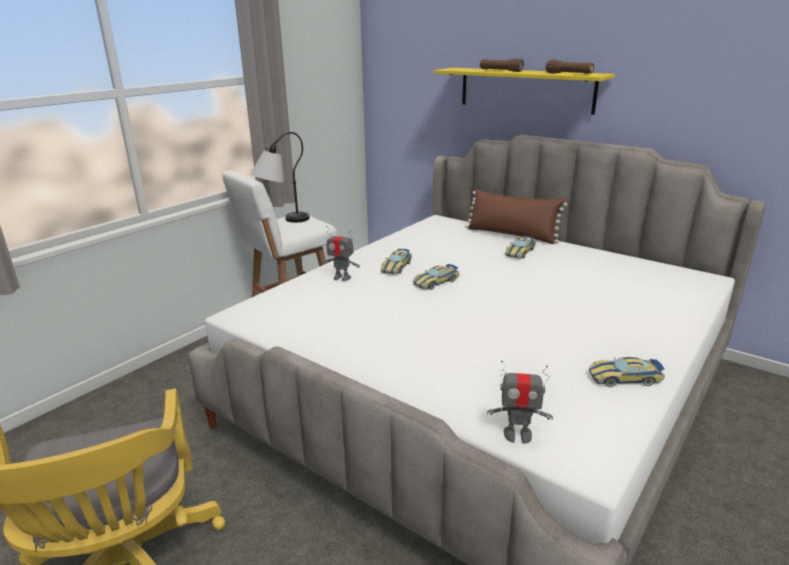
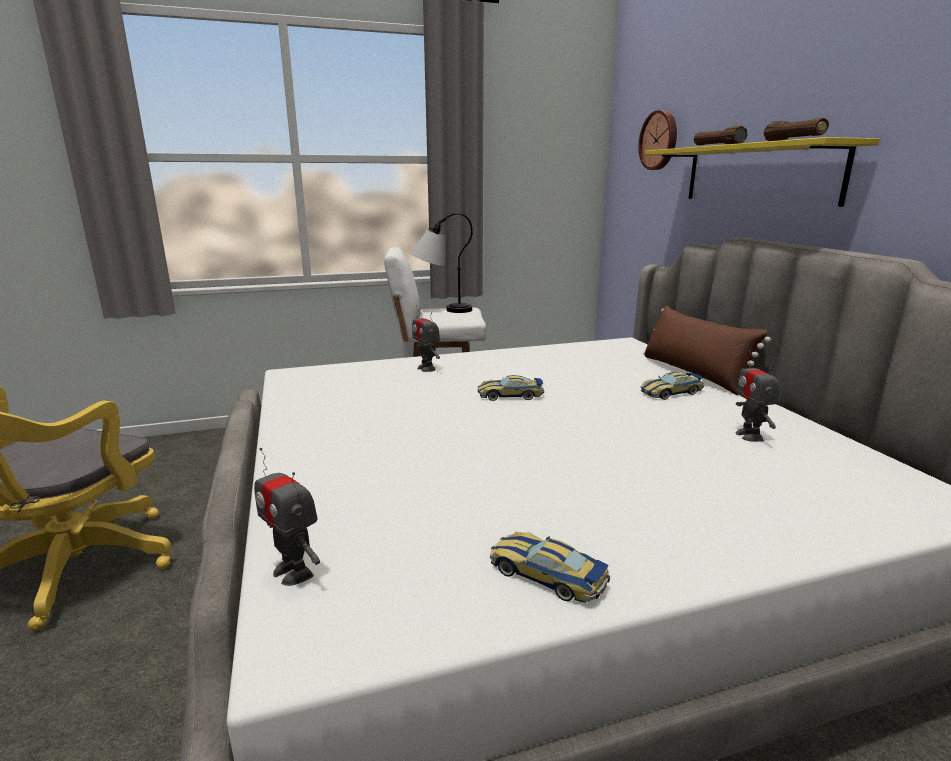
camera: 35 degrees right, 5 degrees down
(396, 267) = (496, 372): toy car -> none
(425, 56) = (659, 140): none -> wall clock
(594, 269) = (749, 436): none -> toy robot

